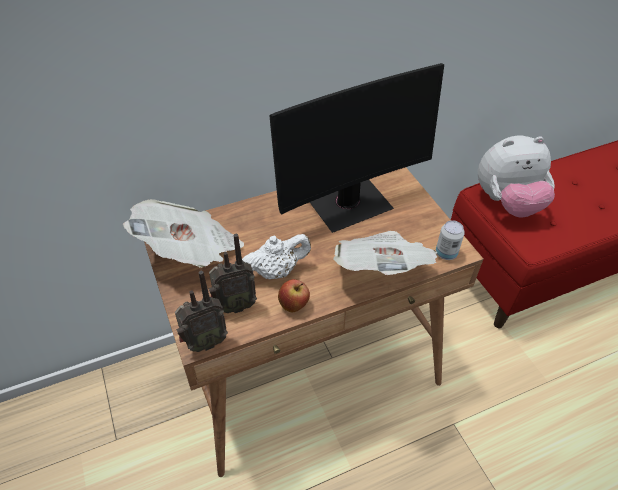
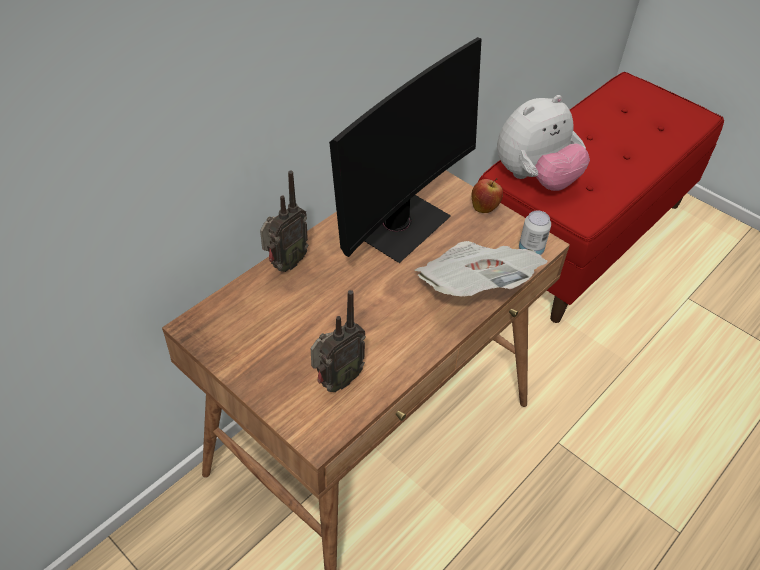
camera: 25 degrees left, 0 degrees up
(191, 251) = (245, 334): newspaper -> none
(204, 342) = (326, 434): radio -> radio (285, 264)
(276, 271) = (361, 326): white teapot -> none
(294, 305) = (403, 358): apple -> apple (484, 207)

